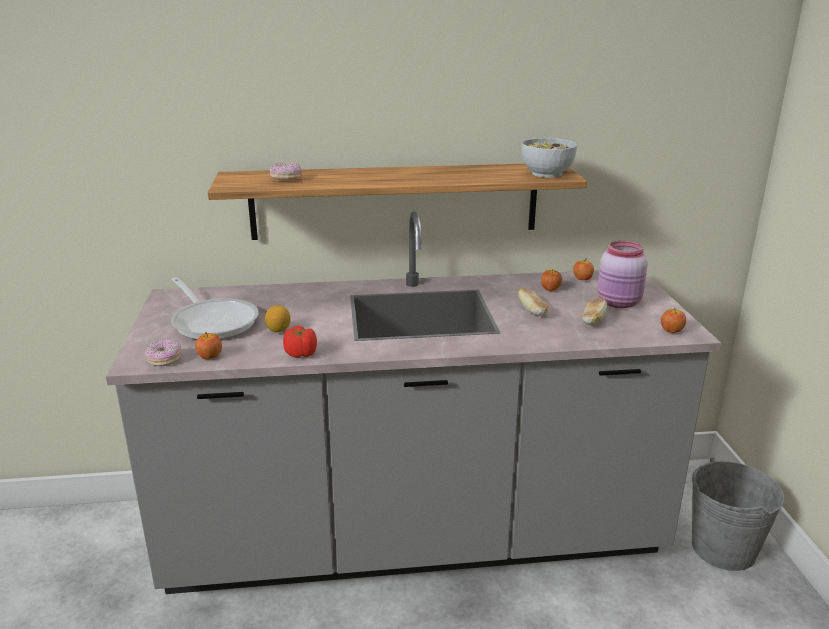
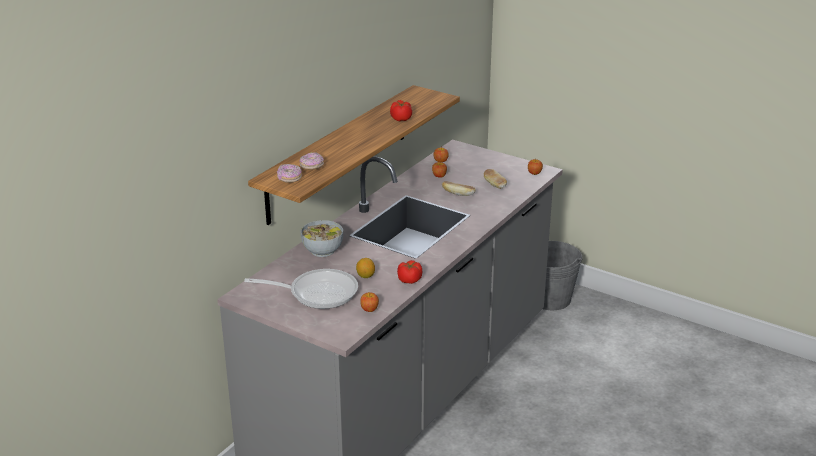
camera: 50 degrees left, 5 degrees up
(164, 360) = (352, 325): donut -> donut (289, 178)
(470, 177) = (401, 119): none -> tomato
(547, 173) = (430, 99): bowl -> bowl (322, 250)
(619, 303) = (486, 168): pink jar -> none

